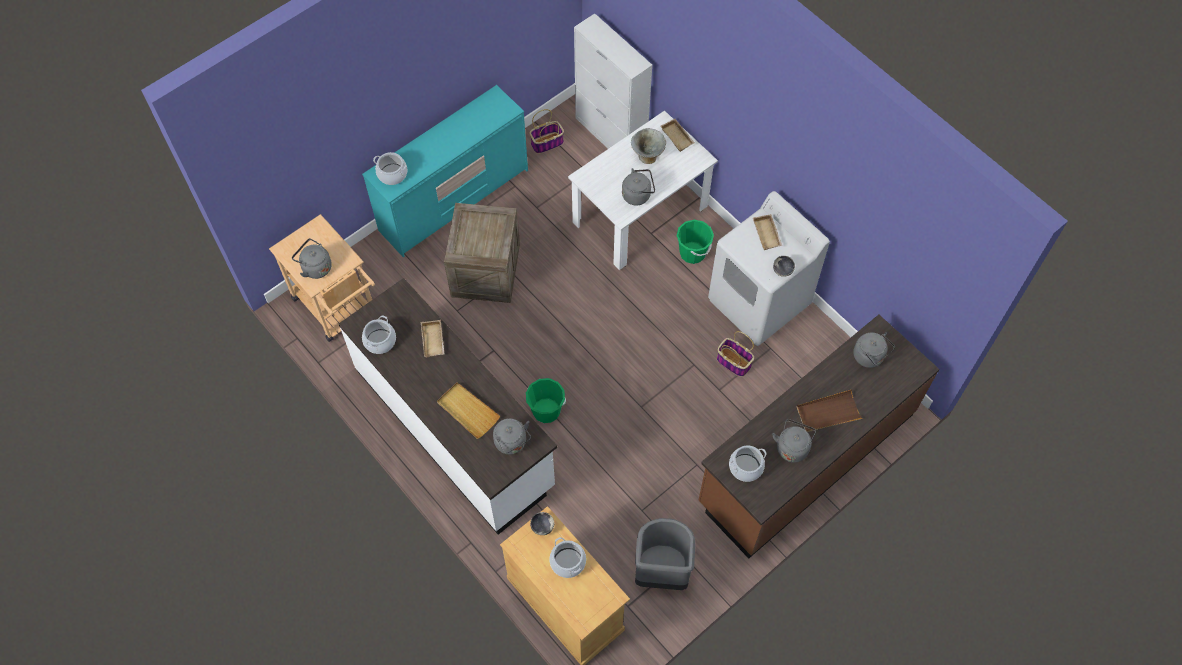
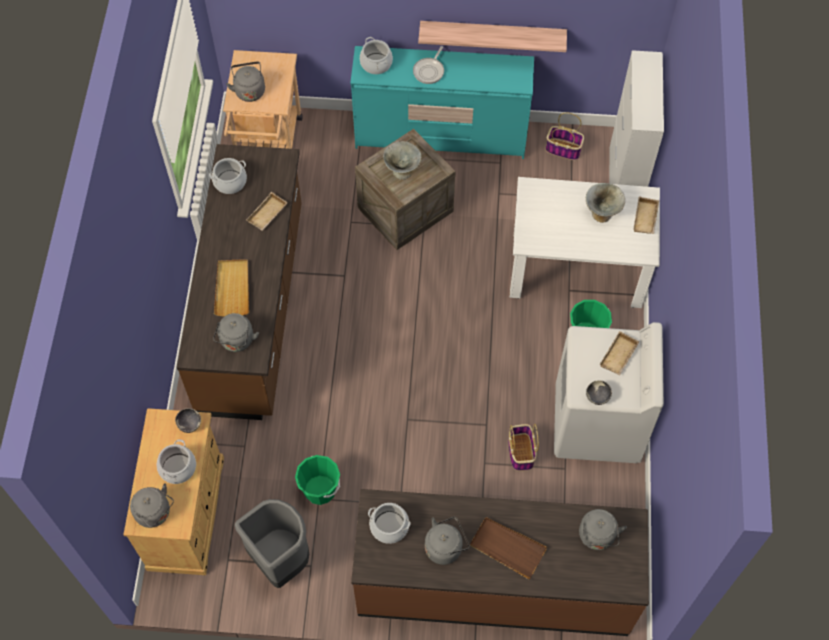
camera: 45 degrees right, 0 degrees up
(436, 150) = (429, 71): none -> frying pan
(455, 428) = (253, 309): white counter -> brown counter
(461, 88) = (492, 34): none -> shelf
(480, 237) = (402, 171): none -> grey bowl
(546, 410) = (332, 356): green bucket -> green bucket (320, 490)
(638, 195) = (558, 238): grey kettle -> grey kettle (155, 513)

